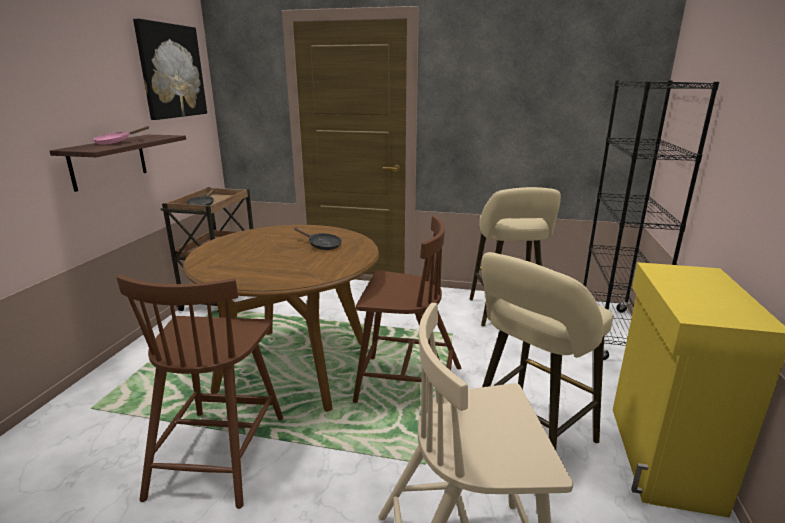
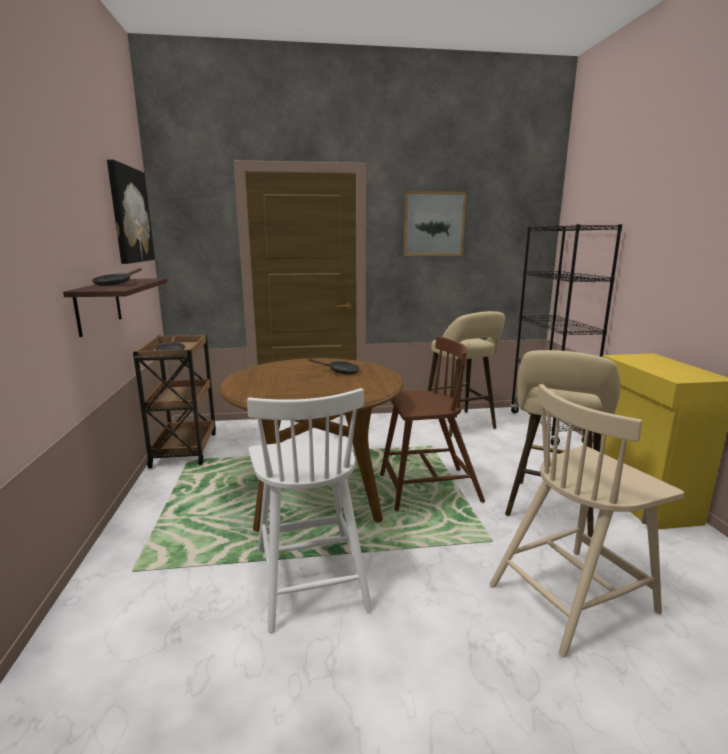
camera: 20 degrees left, 5 degrees down
(116, 142) = (115, 284): pink frying pan -> black frying pan
(219, 452) = (310, 575): brown chair -> white chair
(497, 77) = (433, 224): none -> picture

